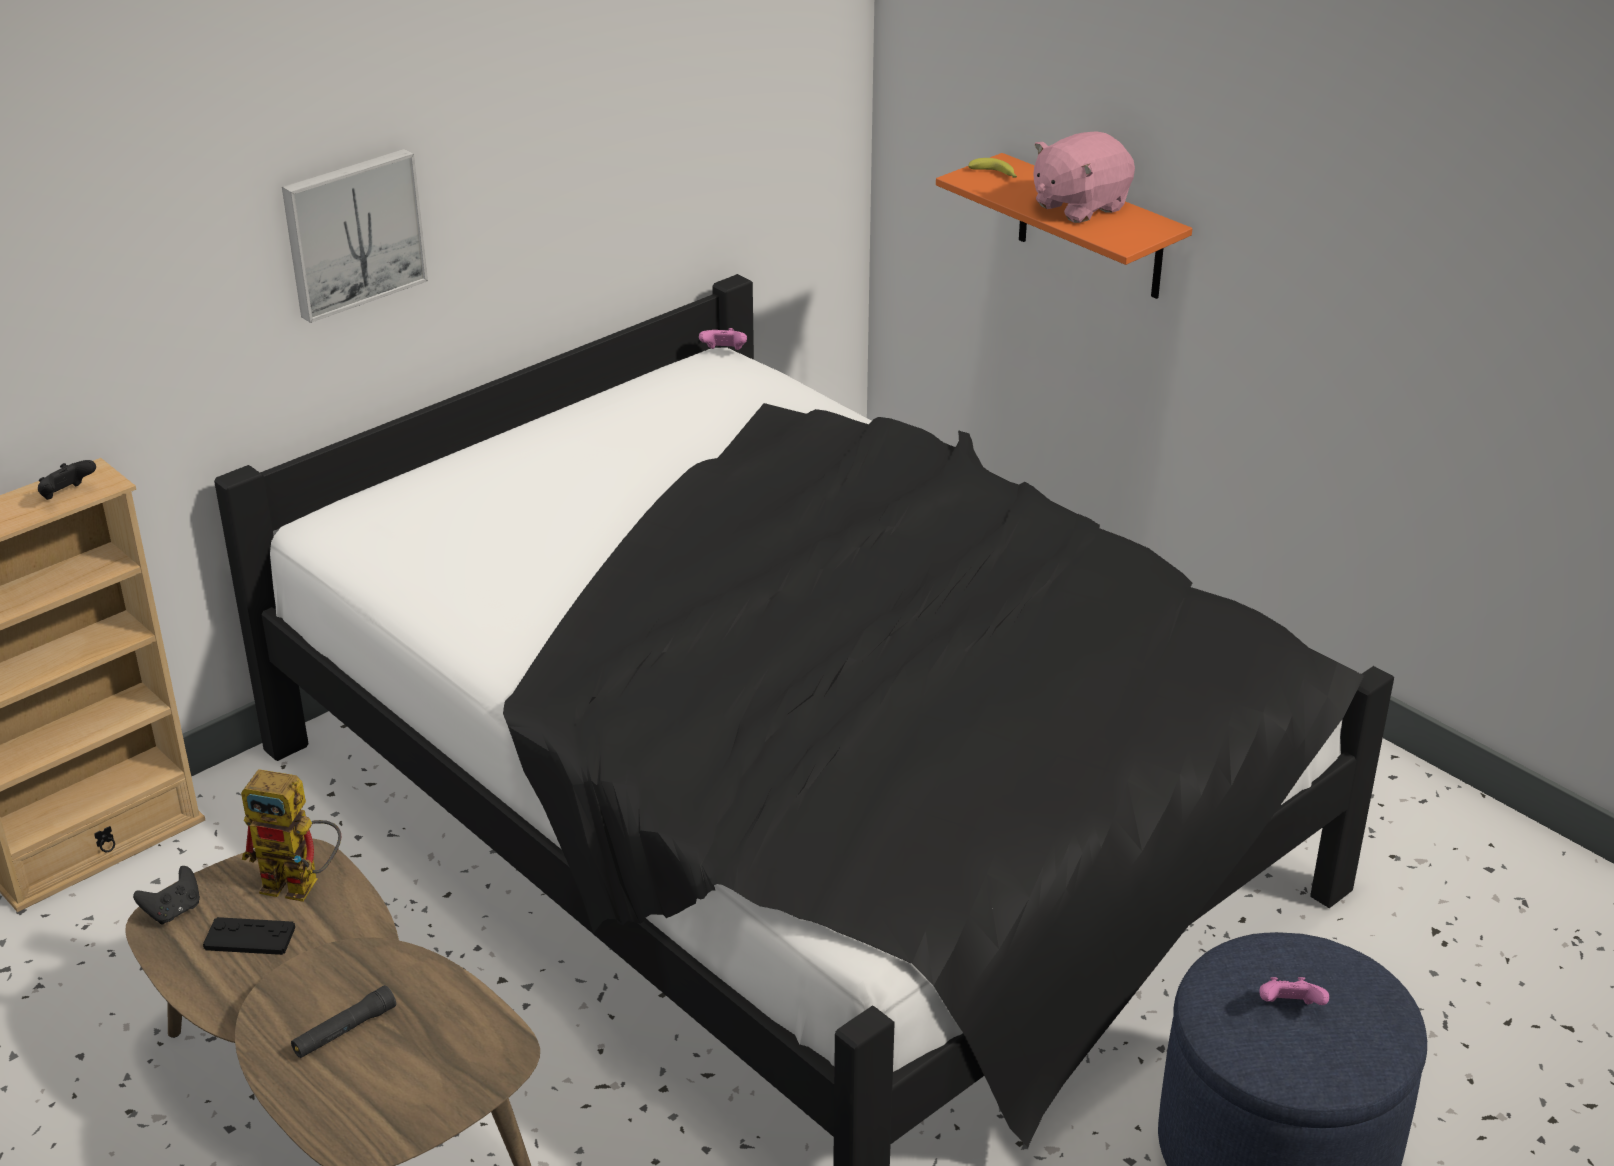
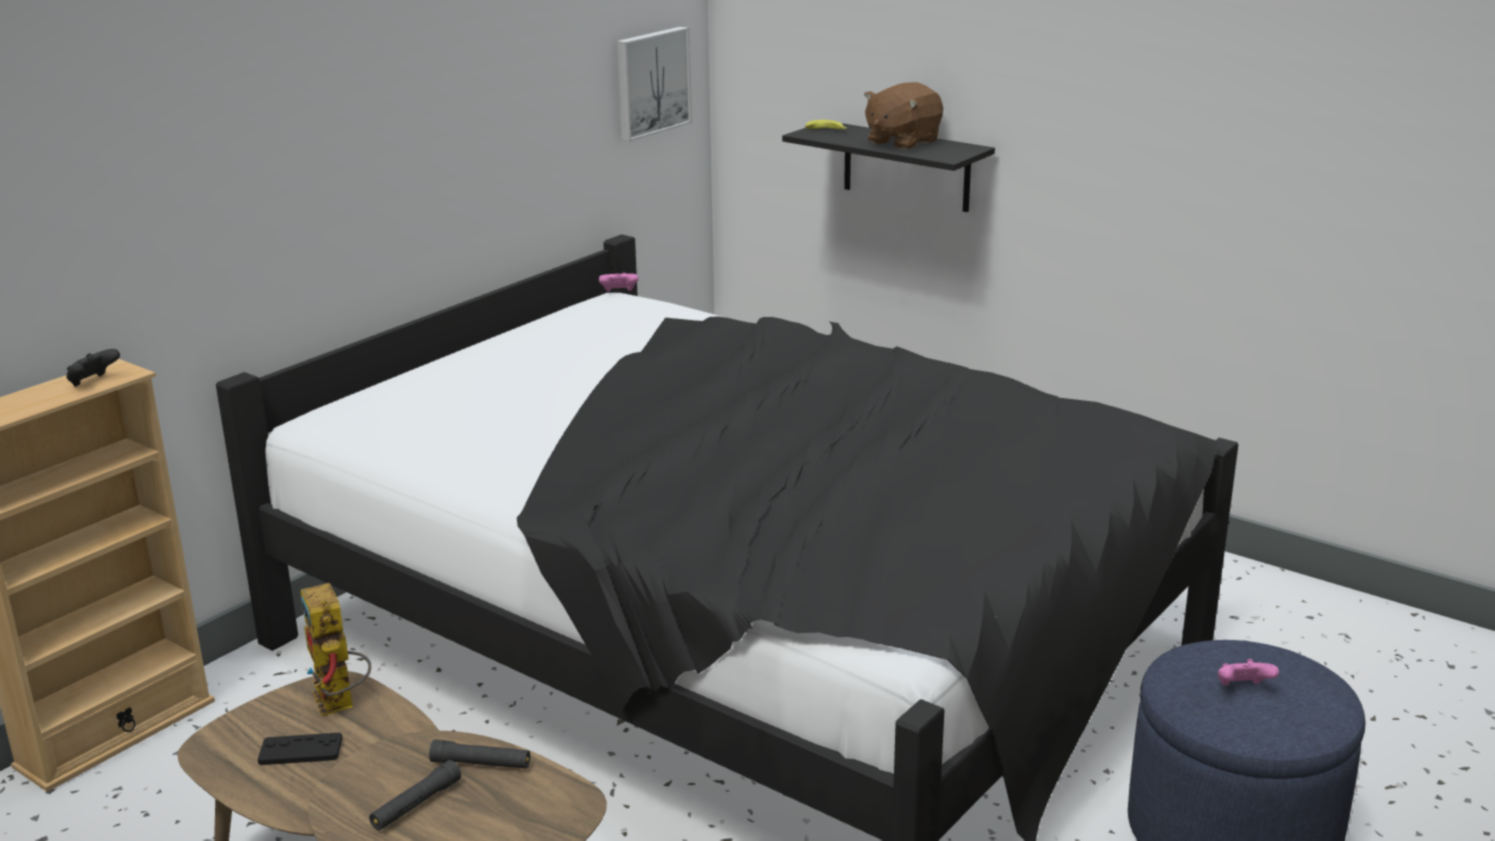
camera: 10 degrees left, 10 degrees down
(173, 911) = (222, 739): black game controller -> none
(302, 884) = (341, 705): toy robot -> toy robot turned 60 degrees clockwise
(352, 232) = (326, 170): picture -> picture (650, 82)
(422, 989) = (481, 764): none -> black flashlight
(1078, 206) = (901, 142): pink plush toy -> brown plush toy
(1090, 228) = (906, 166): orange shelf -> black shelf

